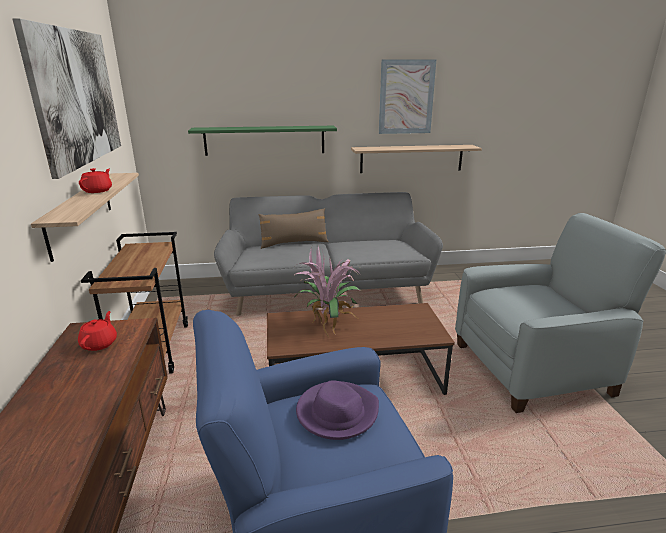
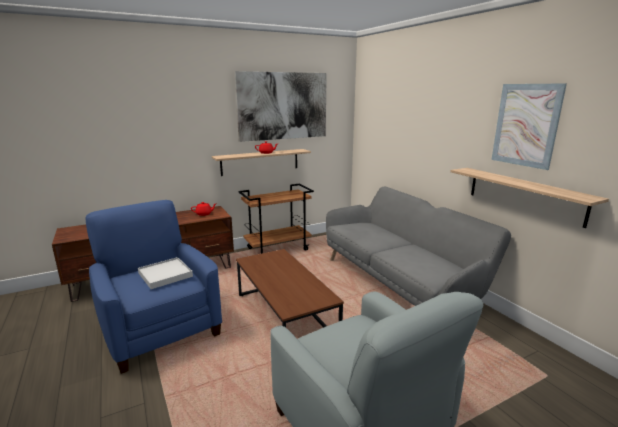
camera: 70 degrees right, 5 degrees down
(264, 140) = (410, 148): green shelf -> none
(294, 243) = (392, 232): brown pillow -> none
(329, 323) = (283, 268): potted plant -> none
(337, 412) = (165, 275): purple hat -> white tray

